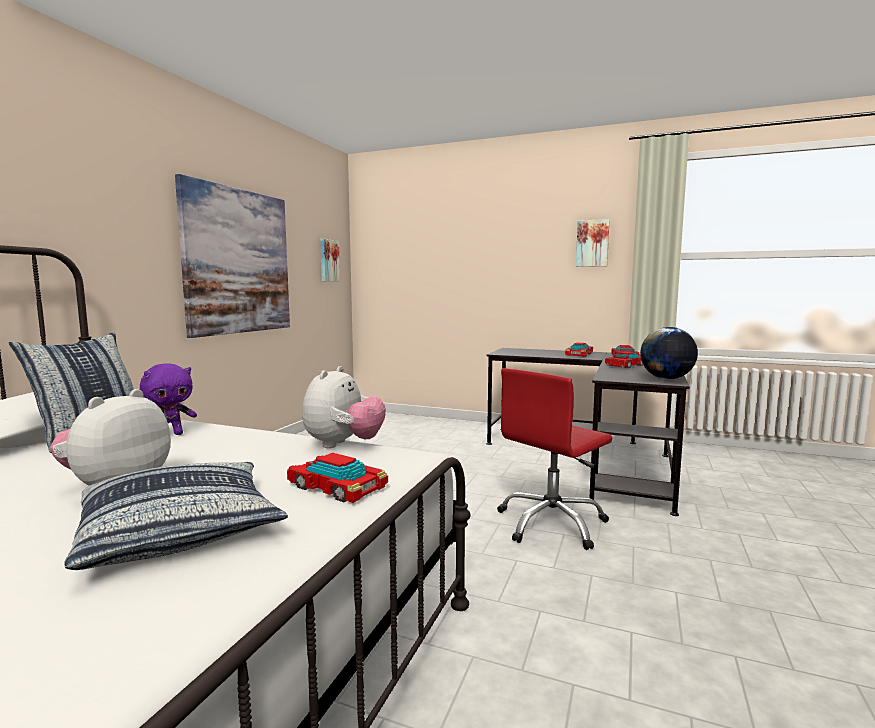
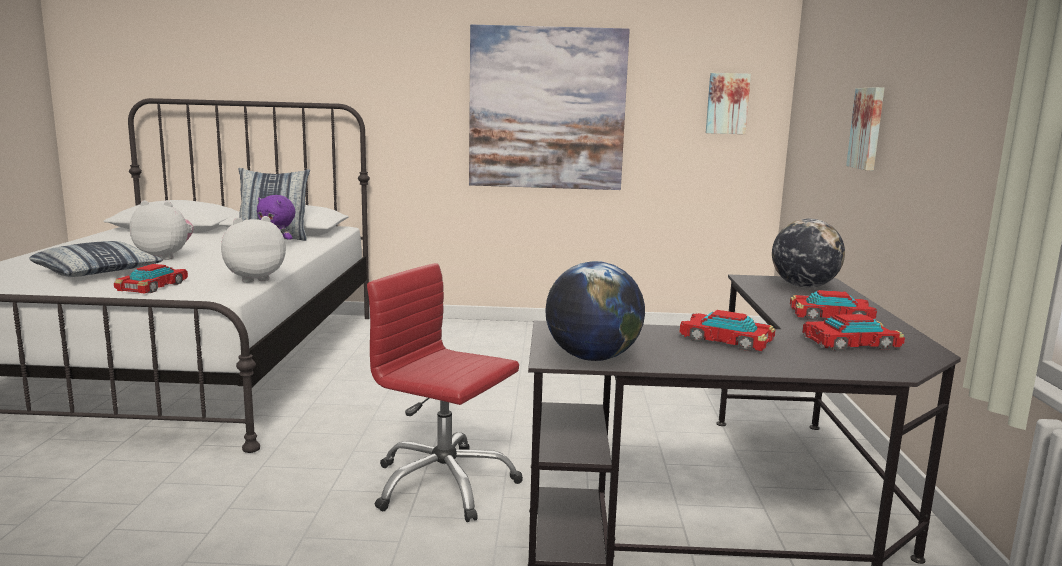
camera: 70 degrees right, 5 degrees up
(343, 445) = (253, 279): plush toy -> plush toy turned 150 degrees clockwise
(520, 351) = (803, 286): none -> globe
(592, 243) = (992, 75): picture -> picture (868, 128)

